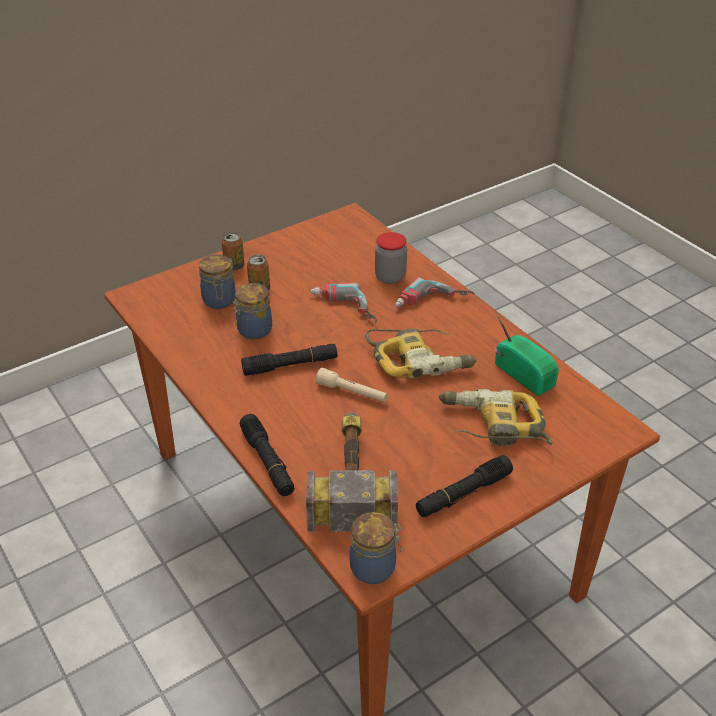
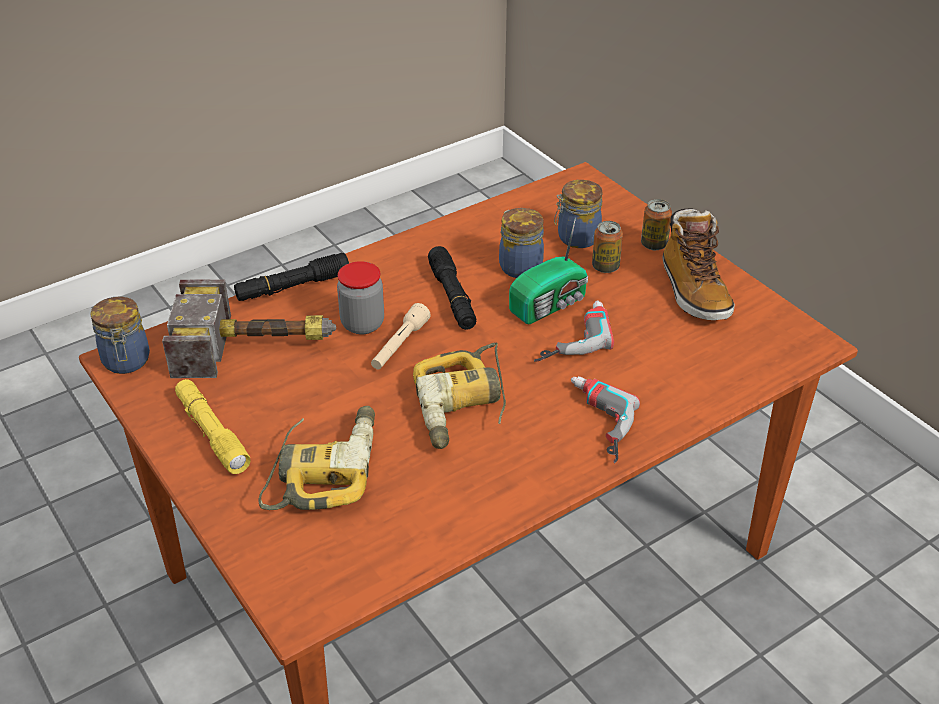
camera: 90 degrees right, 0 degrees up
(293, 254) = (693, 291): none -> boot
(390, 277) = (653, 382): jar -> jar (362, 324)
(463, 494) = (212, 433): black flashlight -> yellow flashlight
(524, 374) = (429, 511): radio -> radio (550, 304)

